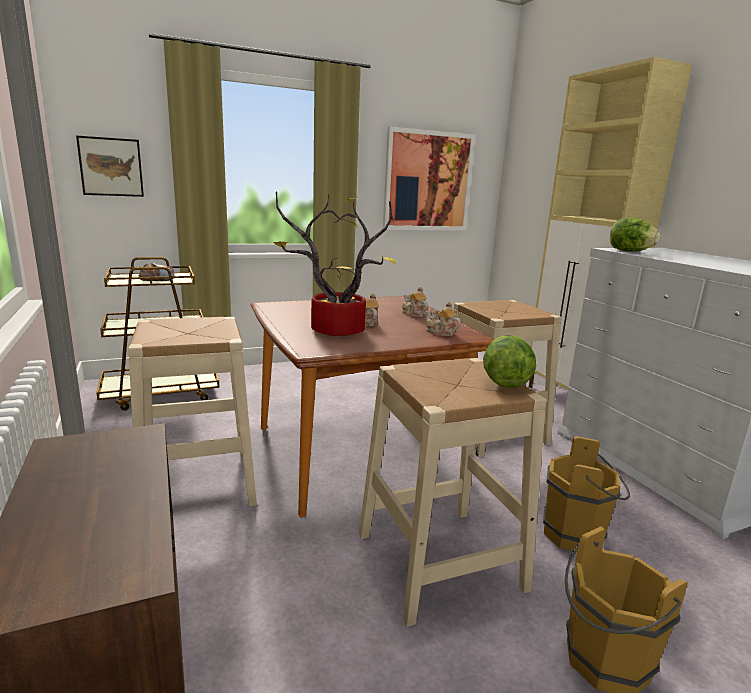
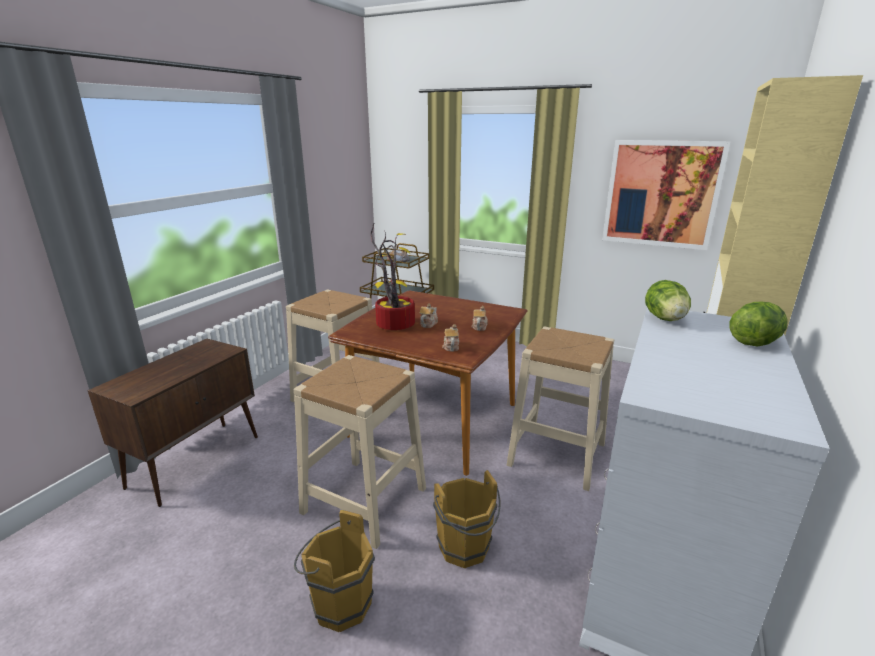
camera: 50 degrees right, 5 degrees up
(111, 167) = (399, 181): picture -> none
(505, 383) = (373, 392): lettuce -> lettuce (754, 342)

